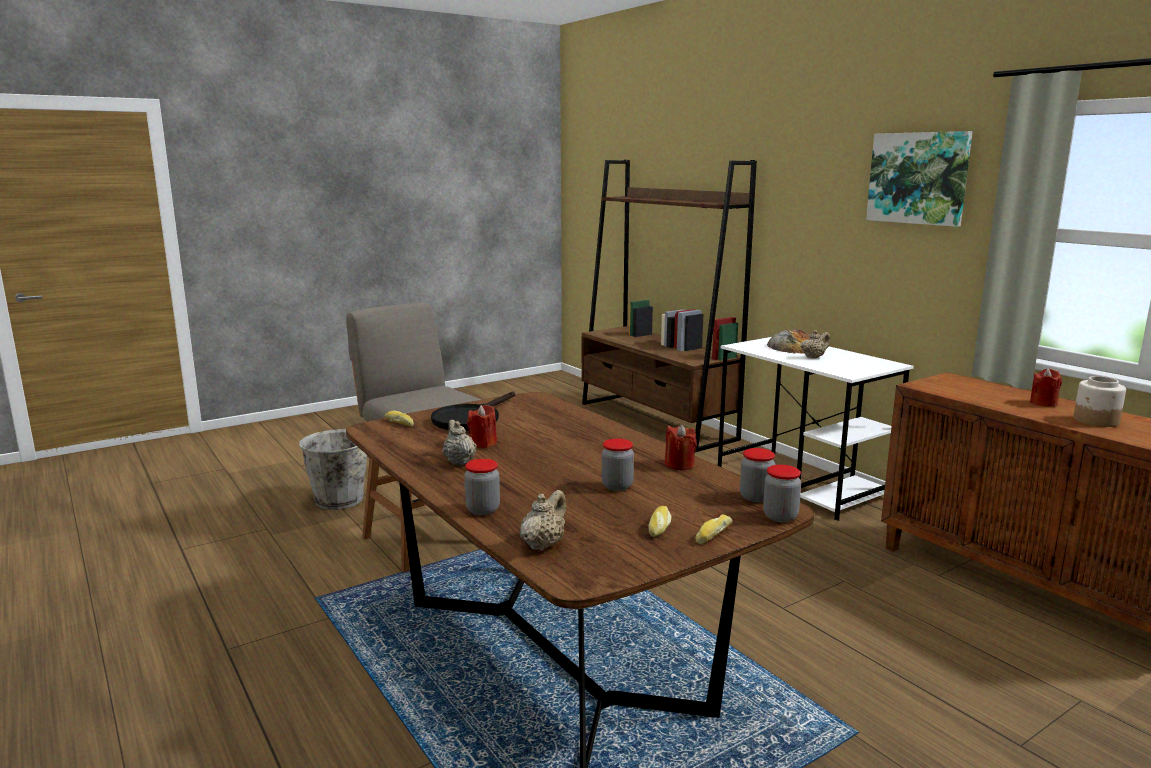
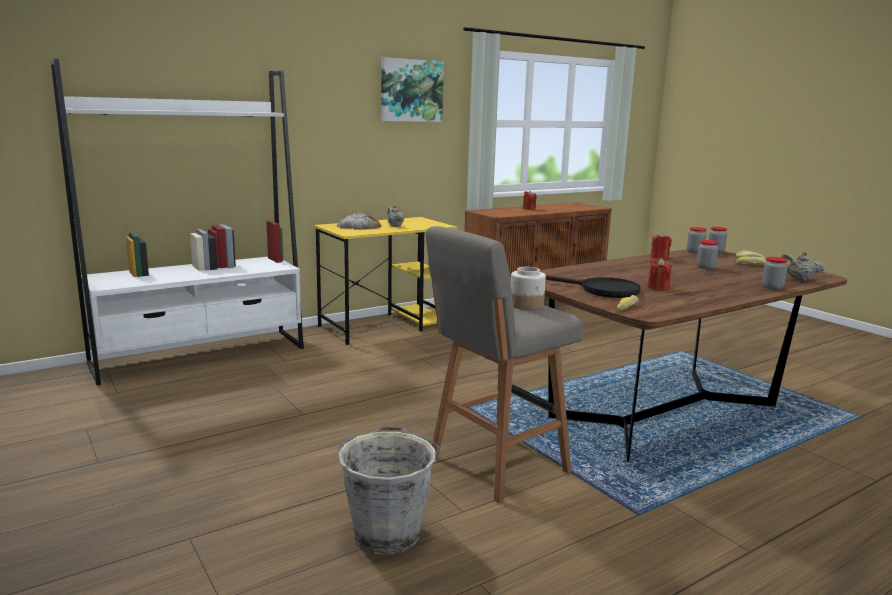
camera: 90 degrees left, 0 degrees up
(459, 461) = (700, 292): beige teapot -> none
(656, 421) = (200, 355): brown bookcase -> white bookcase
(803, 483) = (386, 325): white desk -> yellow desk
(1096, 421) = (556, 208): jar -> jar (526, 305)

